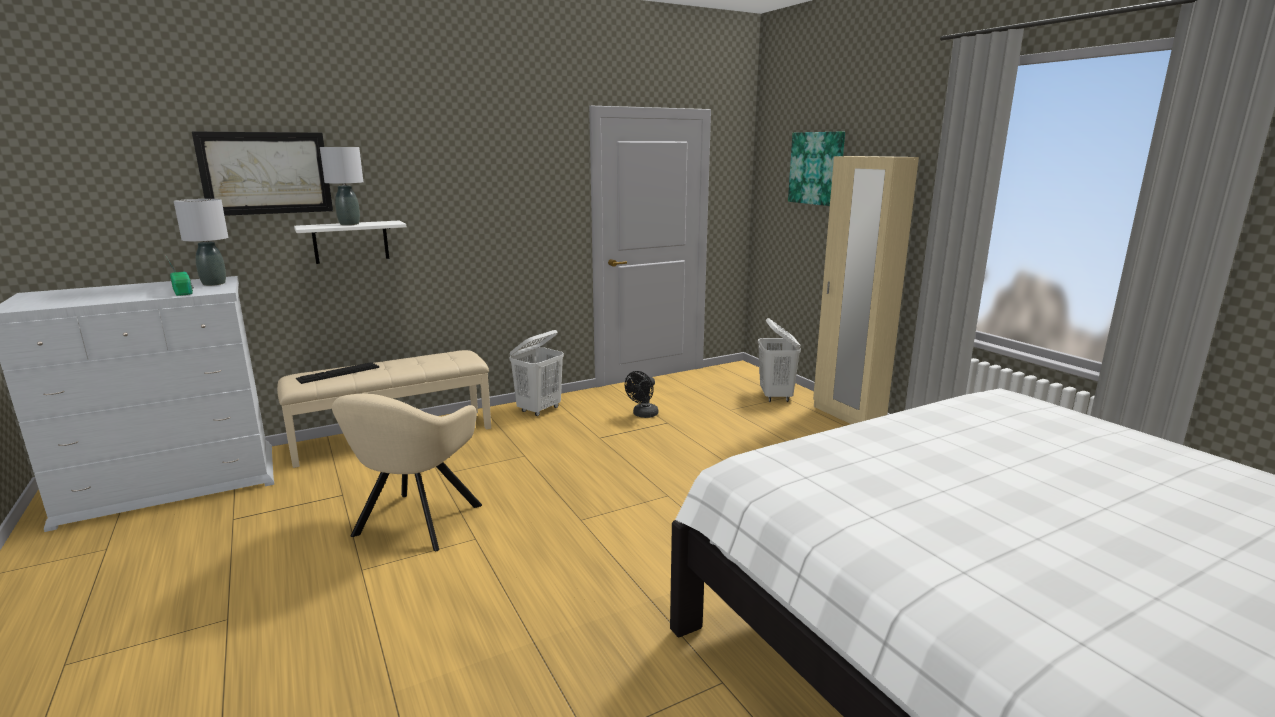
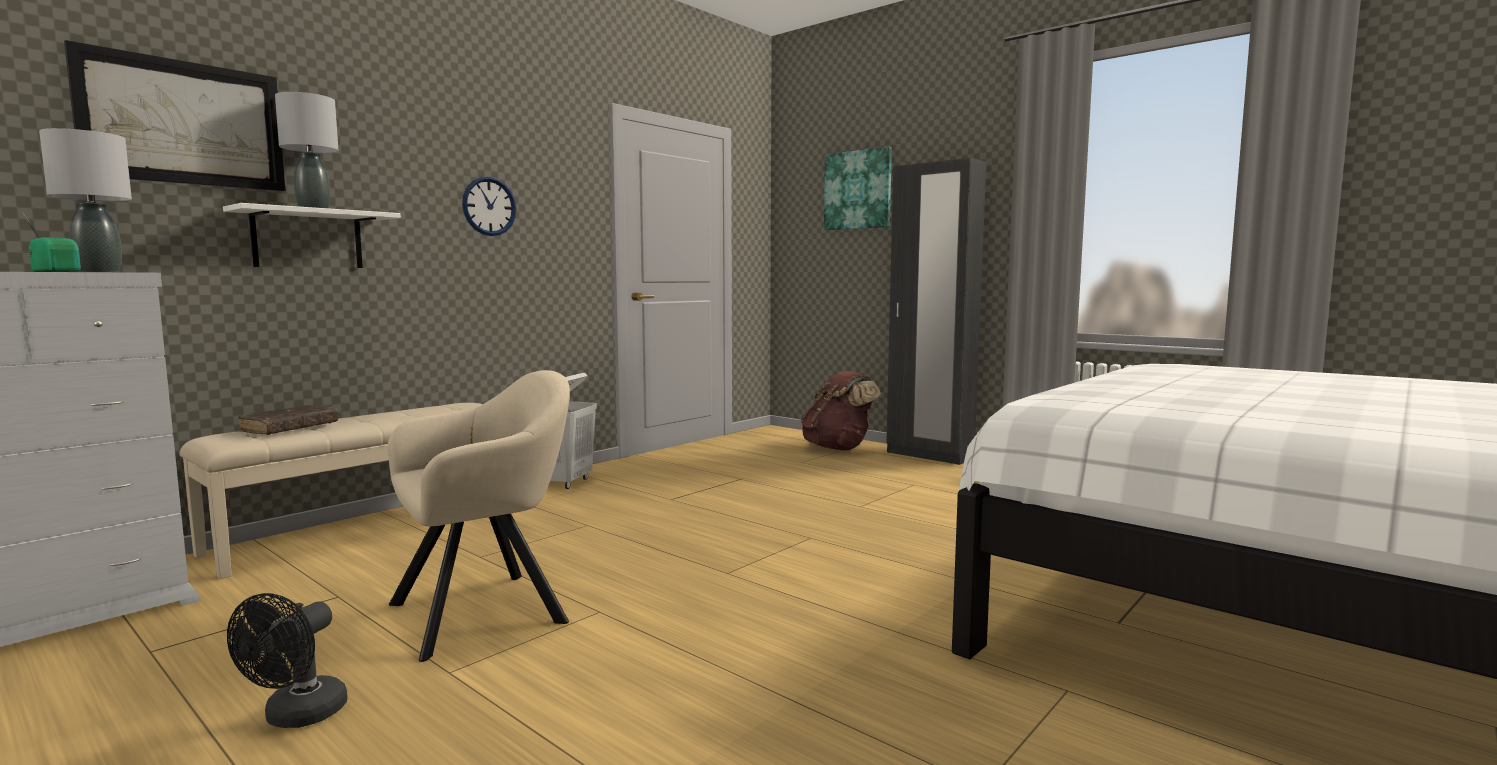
camera: 20 degrees left, 10 degrees down
(338, 373) = (290, 428): keyboard -> brown book
(414, 523) = (488, 610): beige armchair -> beige armchair turned 120 degrees counterclockwise
(484, 204) = (489, 206): none -> wall clock
(643, 415) = (704, 475): black fan -> black fan (297, 717)
(775, 397) = (838, 448): white laundry basket -> brown backpack
(847, 416) = (929, 455): beige wardrobe -> black wardrobe

